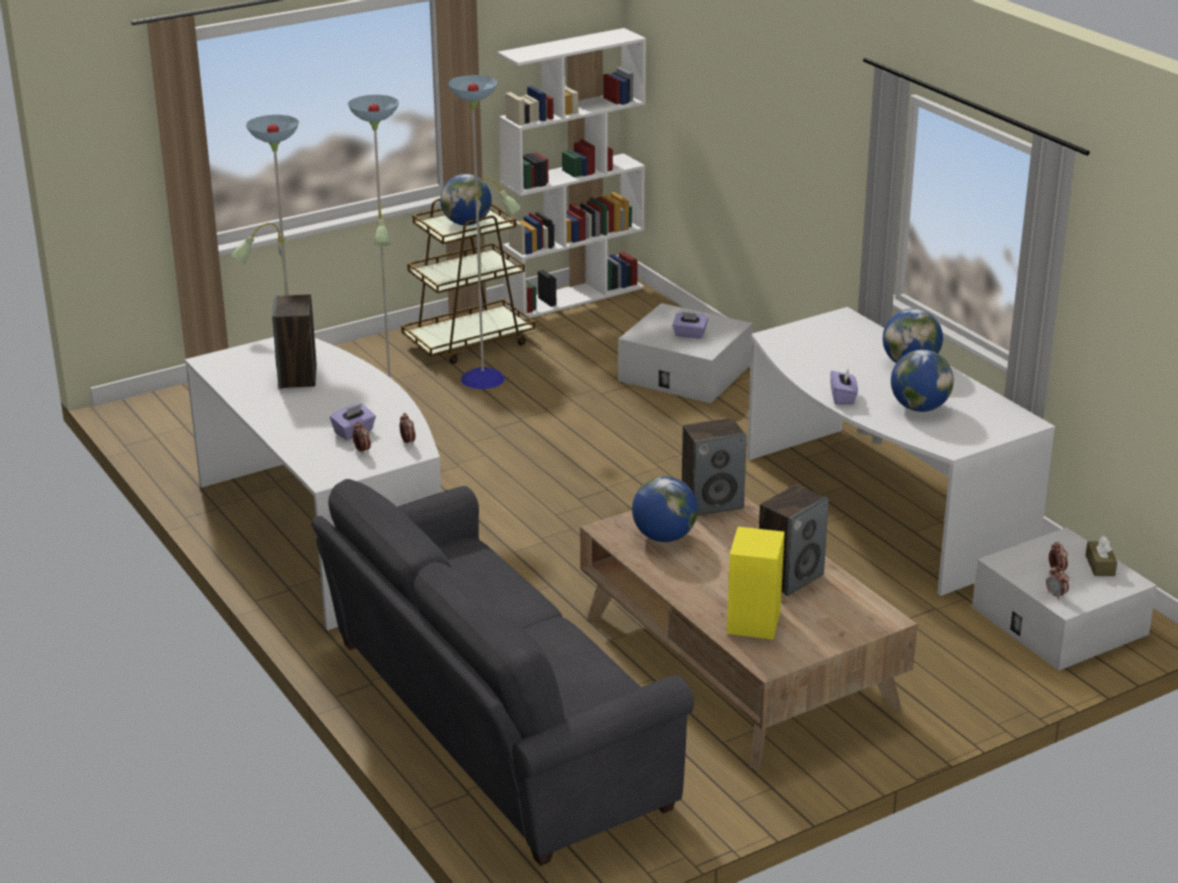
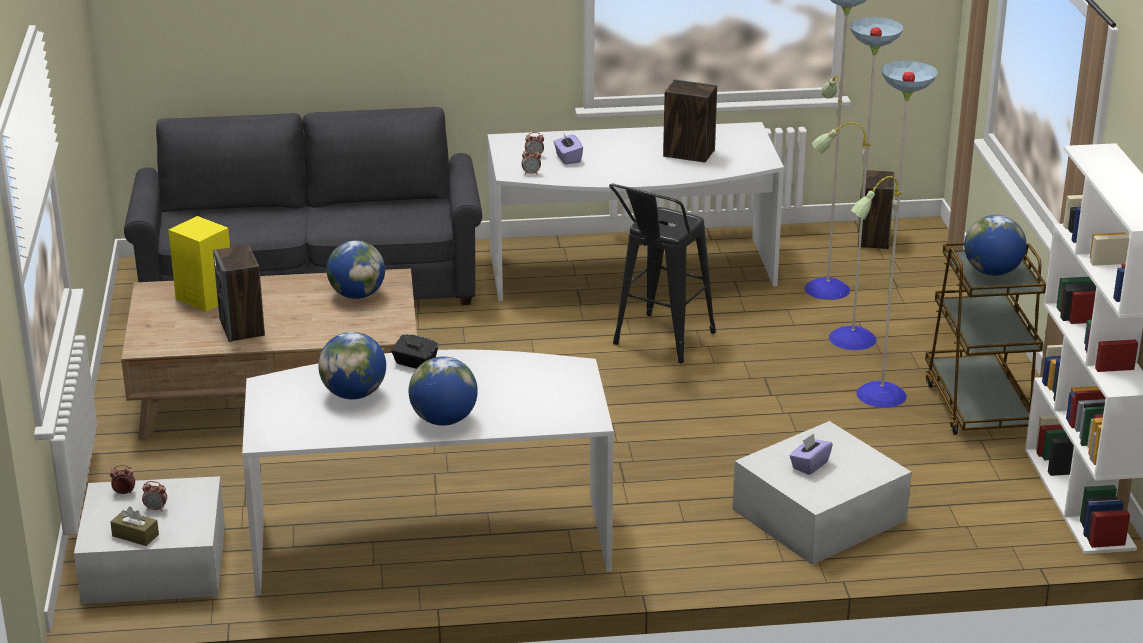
camera: 115 degrees right, 0 degrees up
(469, 487) = (658, 343): none -> black stool
(712, 503) = (386, 327): speaker -> speaker (873, 239)
(843, 397) = (415, 363): purple tissue box -> black tissue box

